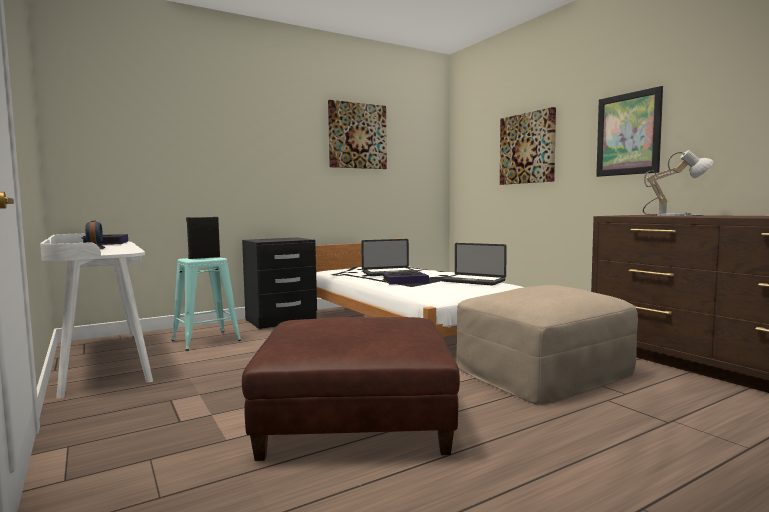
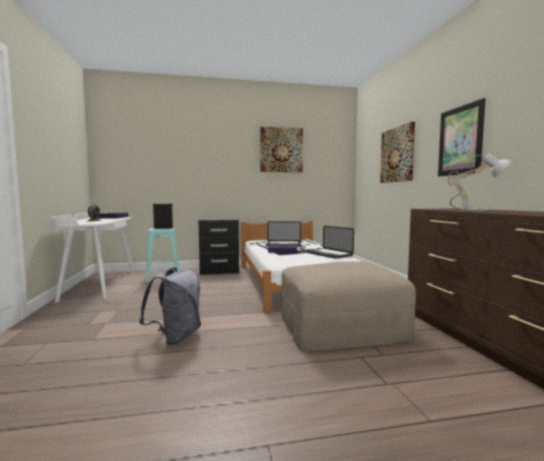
camera: 20 degrees right, 0 degrees up
(354, 416) = (176, 337): brown ottoman -> grey backpack

